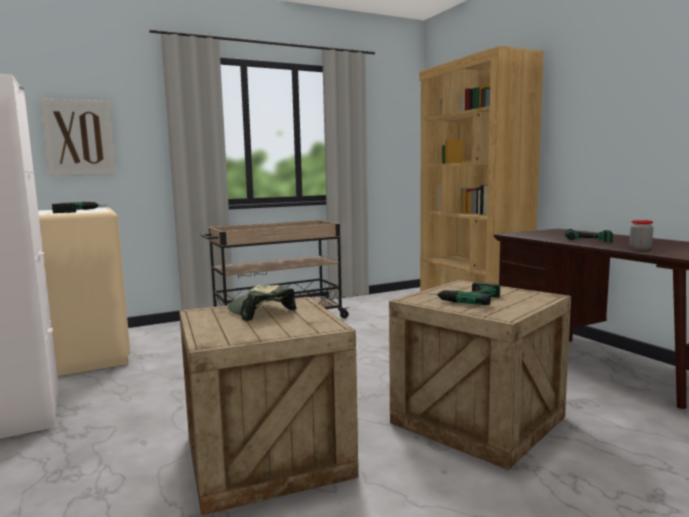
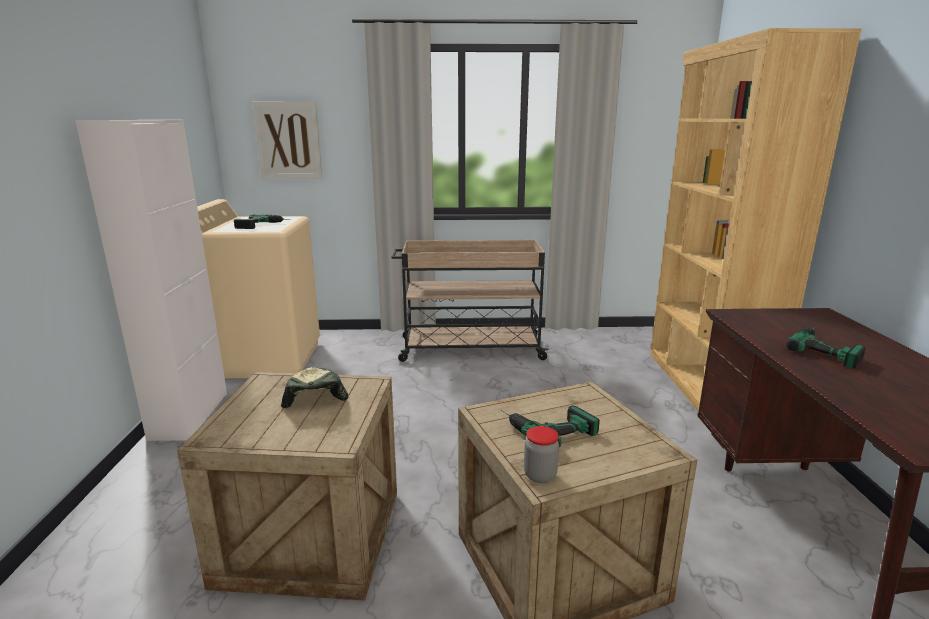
camera: 25 degrees right, 10 degrees up
(640, 249) = (871, 403): jar -> jar (540, 475)

